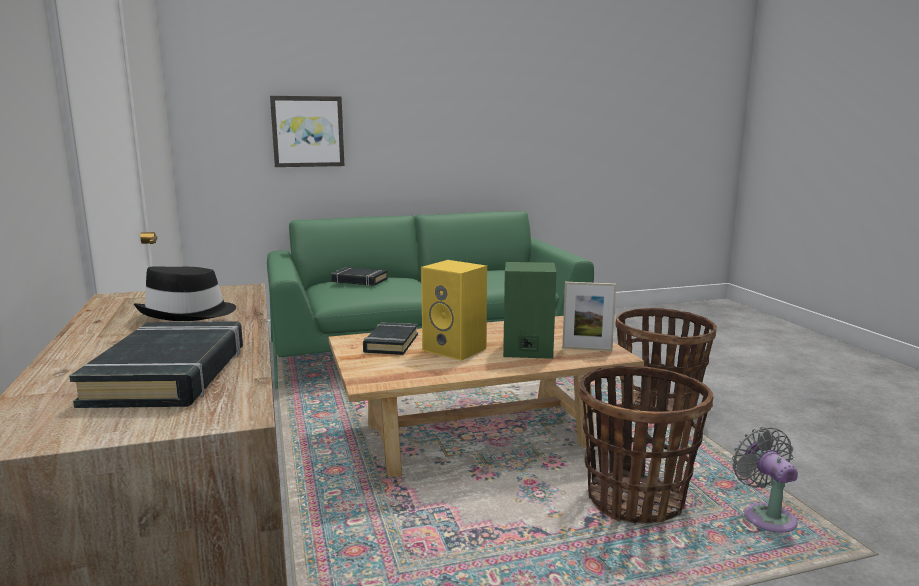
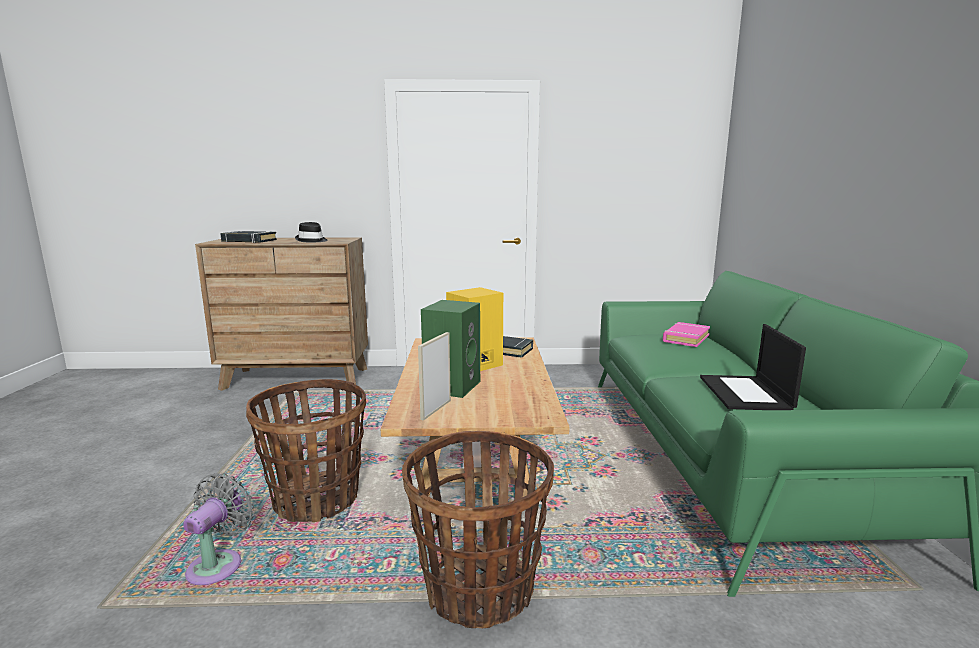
camera: 105 degrees right, 0 degrees up
(307, 131) = (787, 180): picture -> none
(359, 281) = (685, 338): black book -> pink book
(493, 274) = (746, 393): none -> laptop
(766, 516) = (219, 564): grey fan -> grey fan turned 75 degrees counterclockwise

